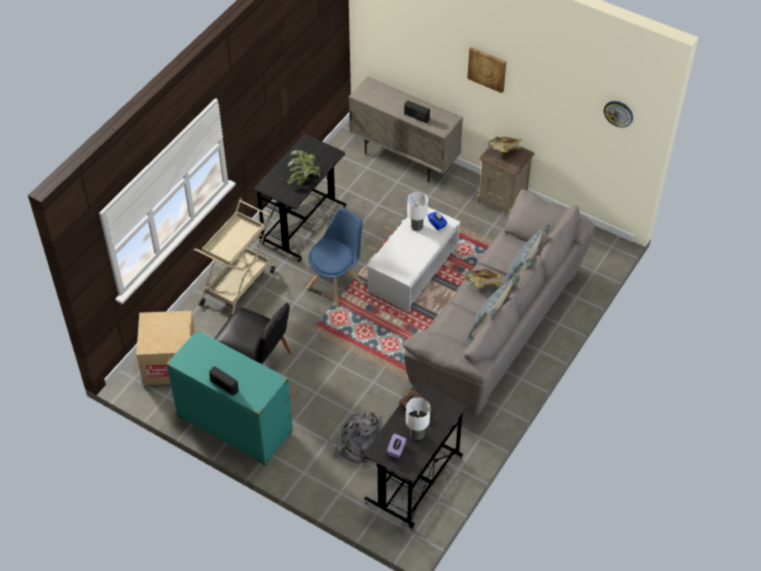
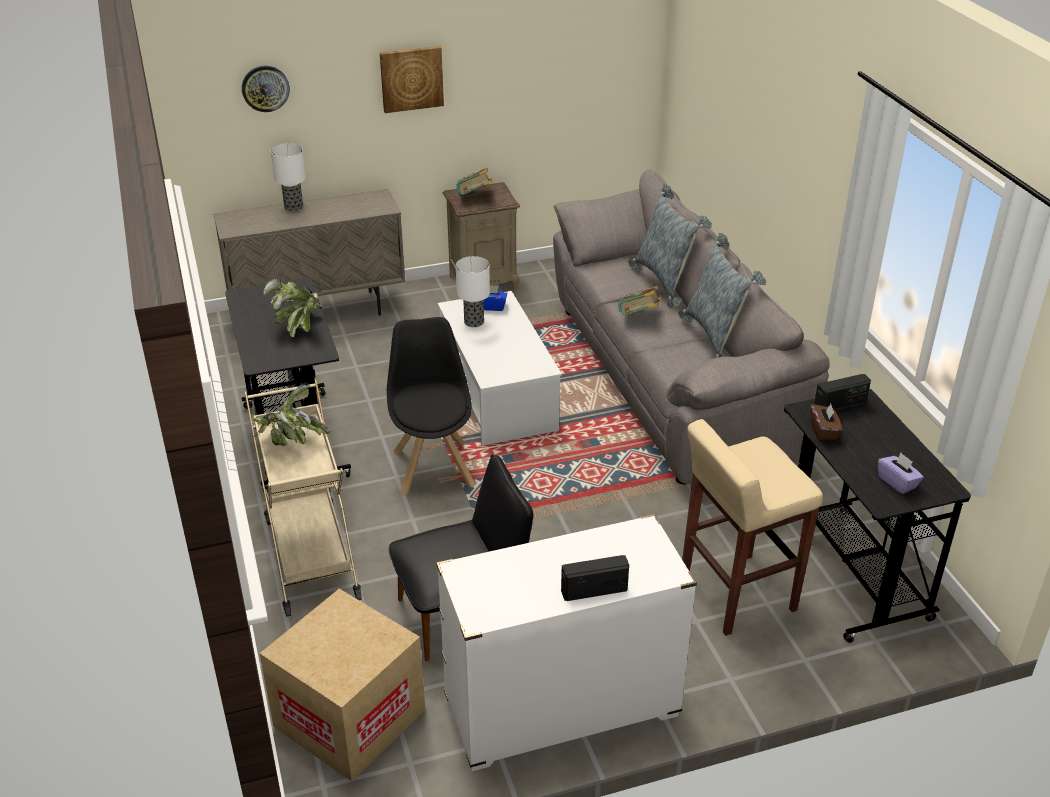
camera: 50 degrees left, 15 degrees down
(235, 425) = (561, 709): turquoise dresser -> white dresser
(236, 234) = (291, 443): none -> potted plant
(337, 284) = (433, 465): blue chair -> black chair
(358, 446) = (735, 594): grey backpack -> beige stool
(416, 117) = (336, 213): radio -> radio (840, 406)
(417, 433) = (882, 450): table lamp -> table lamp (293, 207)
(618, 113) = (615, 37): wall clock -> wall clock (265, 88)

